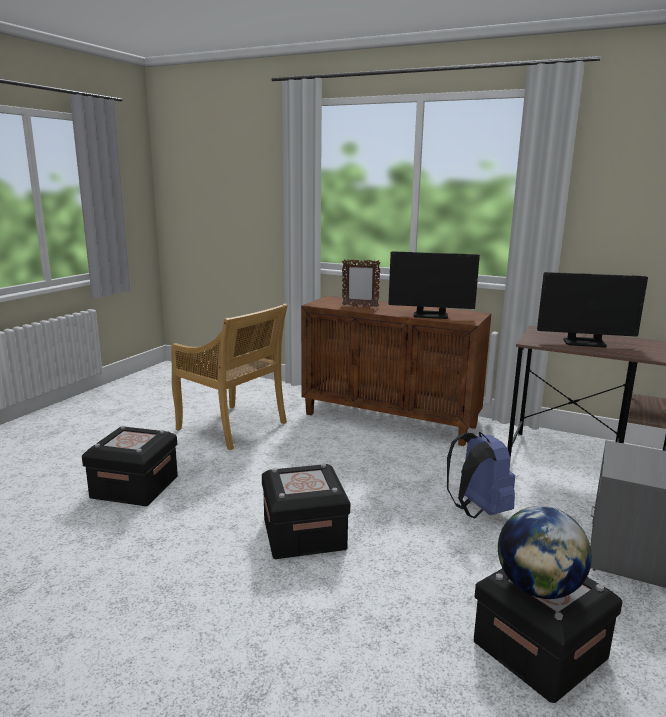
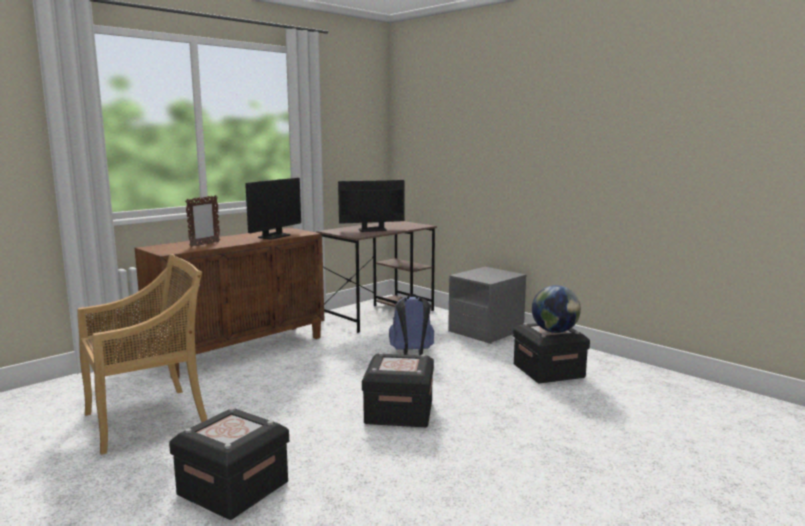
camera: 70 degrees left, 5 degrees down
(584, 343) = (372, 230): monitor -> monitor turned 135 degrees counterclockwise

